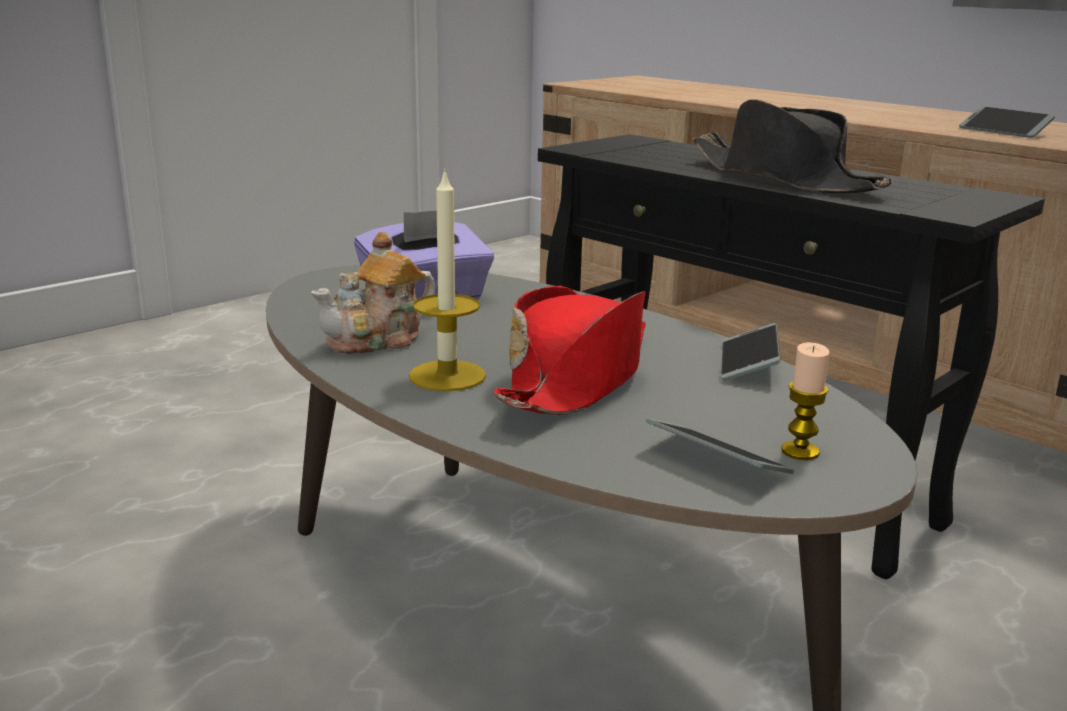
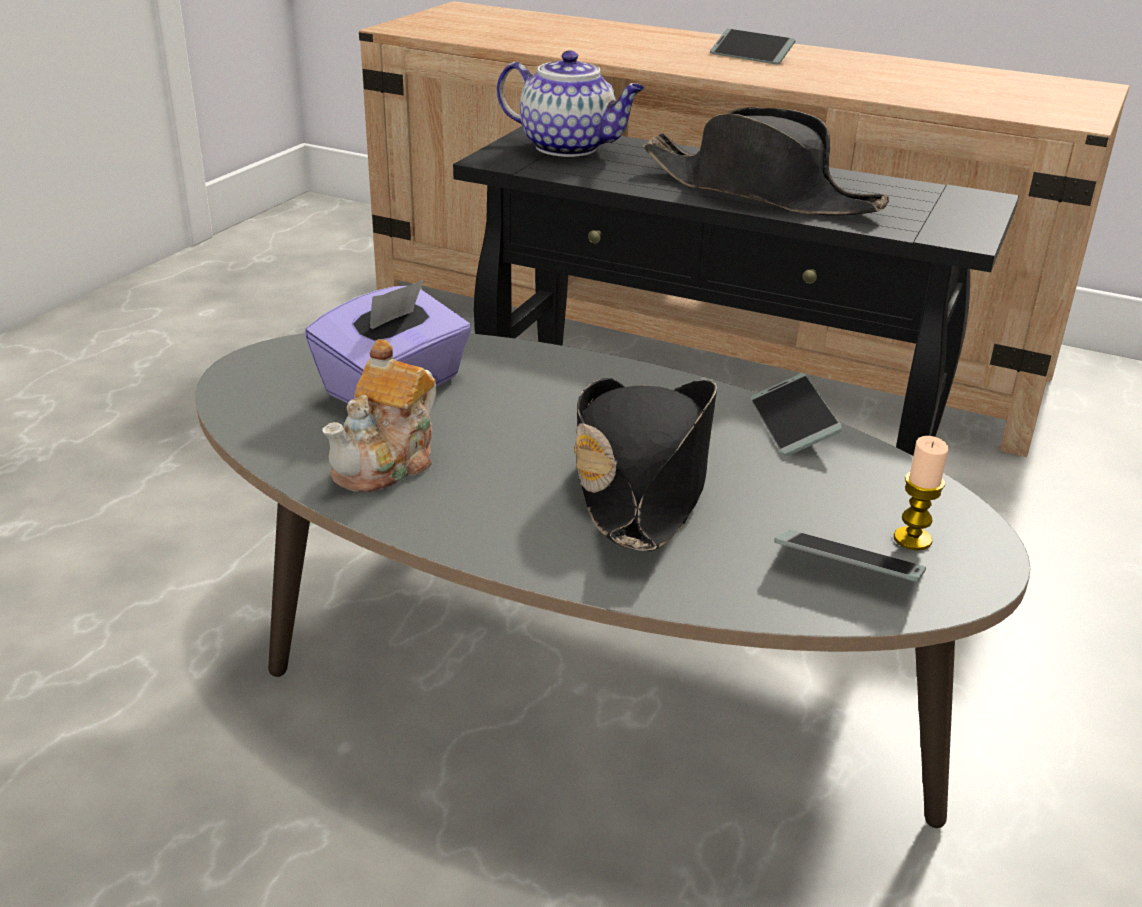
camera: 20 degrees left, 10 degrees up
(447, 376) = (505, 504): candle -> none
(577, 378) = (642, 480): red hat -> black hat
(644, 147) = (570, 147): none -> teapot
(1004, 131) = (922, 89): phone -> phone (751, 55)

